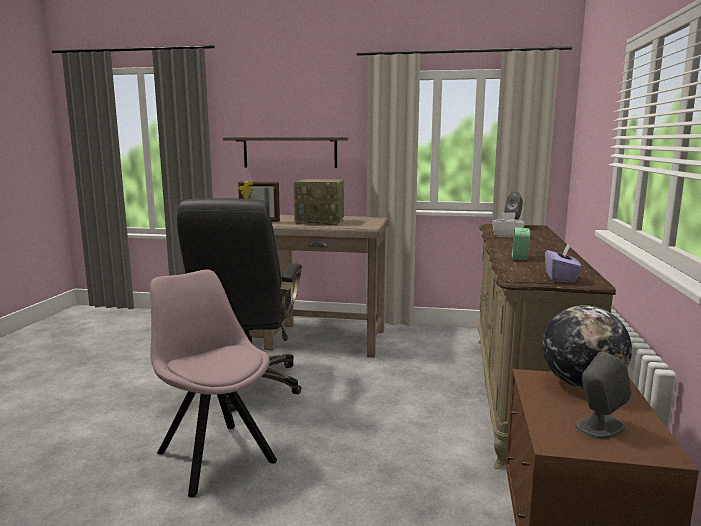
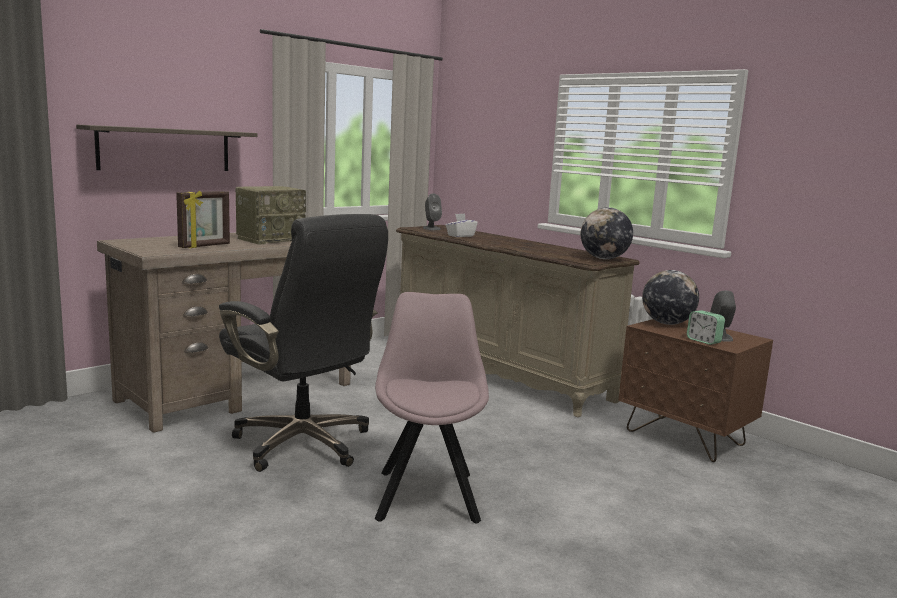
camera: 55 degrees left, 0 degrees up
(215, 457) = (427, 496): pink chair -> pink chair turned 90 degrees clockwise
(519, 257) = (535, 250): alarm clock -> alarm clock (703, 341)
(561, 278) = (604, 259): purple tissue box -> globe

